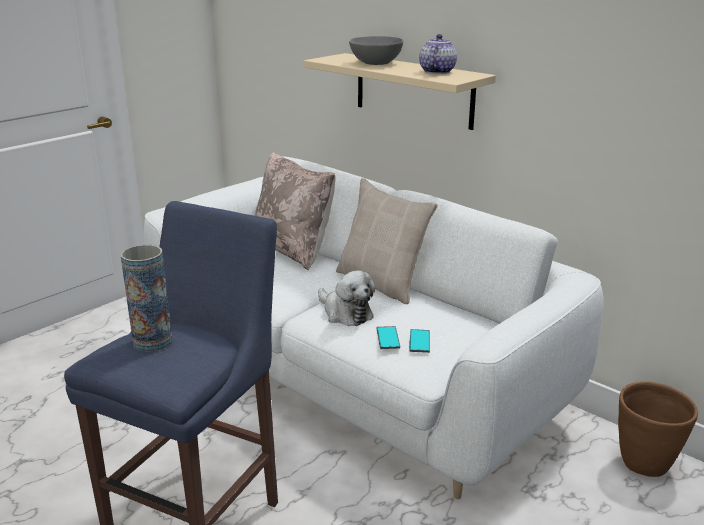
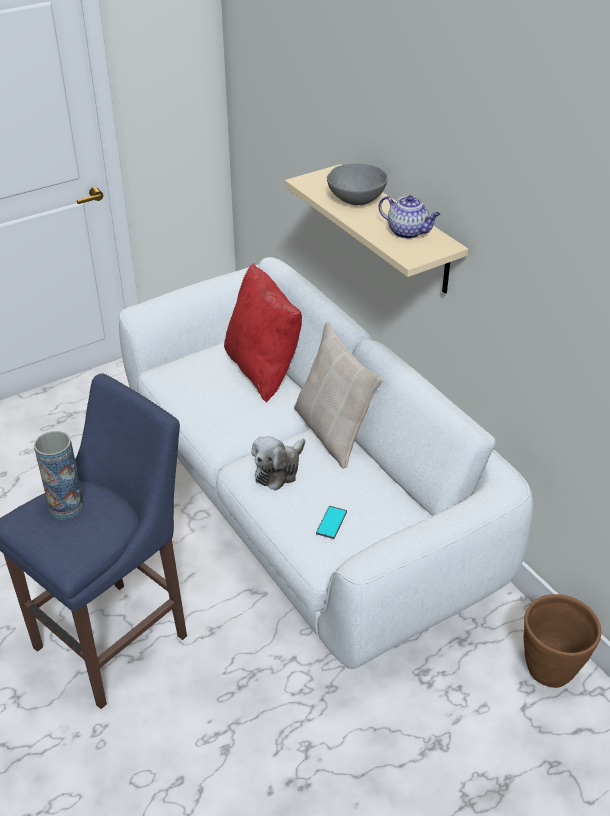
camera: 15 degrees right, 15 degrees up
(293, 251) = (263, 369): beige pillow -> red pillow
(345, 313) = (279, 470): plush toy -> plush toy turned 60 degrees clockwise
(388, 338) = (303, 512): phone -> none
(437, 71) = (408, 232): teapot -> teapot turned 90 degrees clockwise

